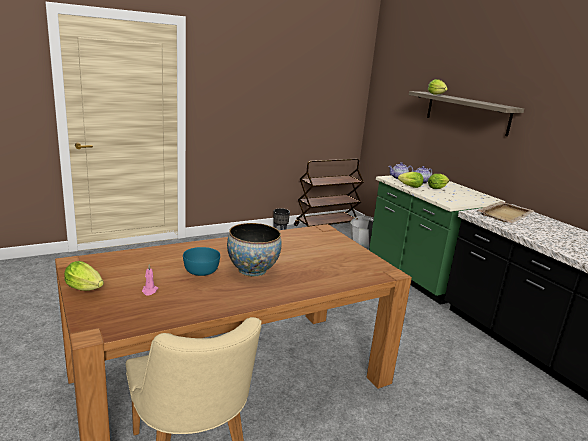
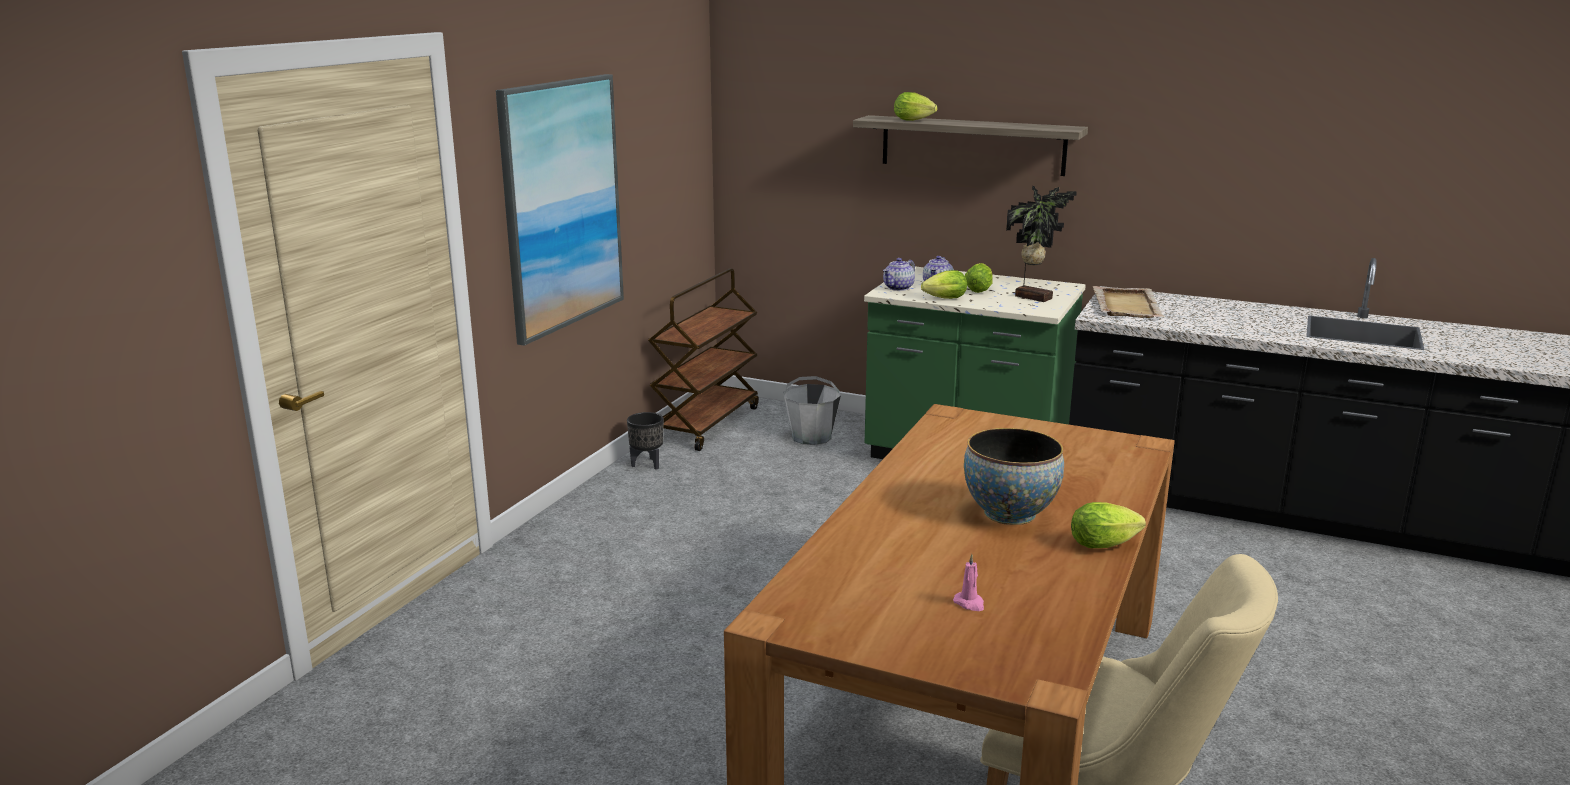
camera: 35 degrees left, 0 degrees up
(86, 289) = (893, 645): lettuce -> lettuce (1106, 545)
(201, 270) = (956, 545): turquoise bowl -> none
(252, 105) = (562, 205): none -> picture
(459, 197) = (1034, 297): none -> potted plant

